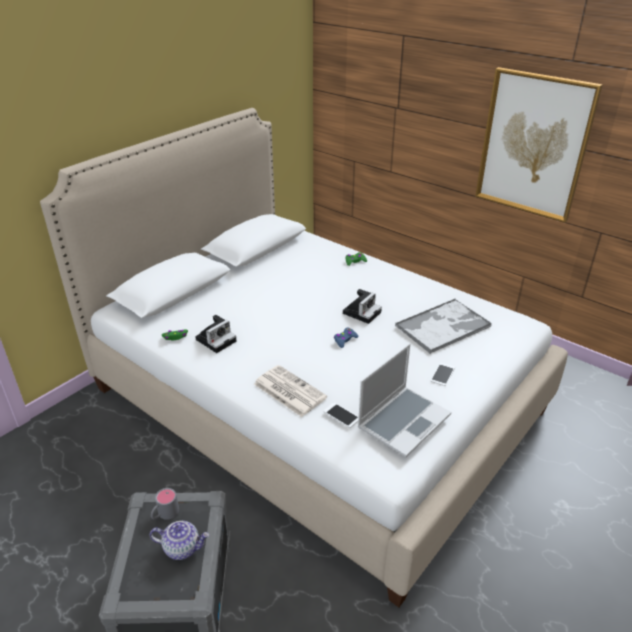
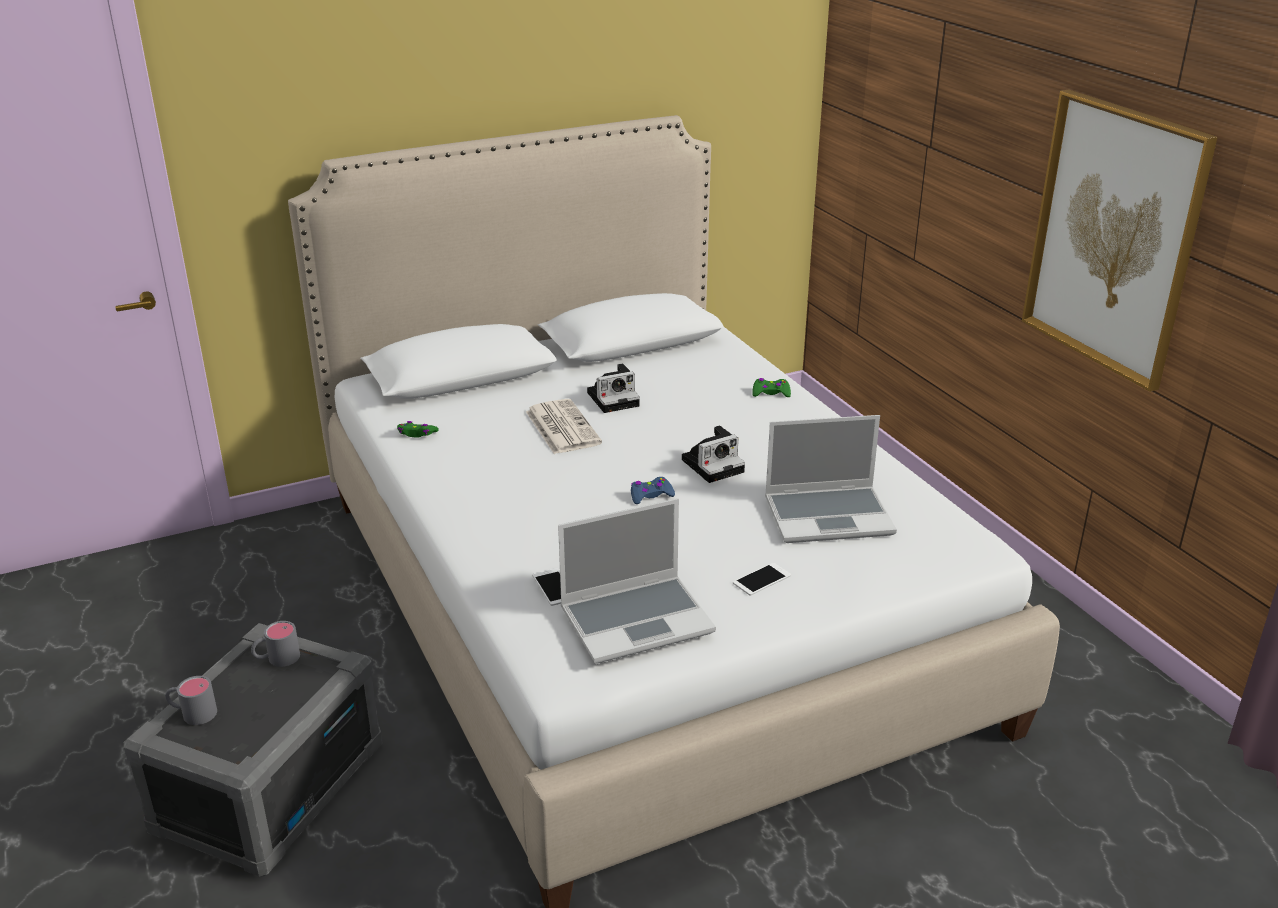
camera: 25 degrees right, 5 degrees down
(135, 574) = (192, 713): none -> grey mug
(182, 548) = (269, 703): teapot -> none
(216, 339) = (469, 450): camera -> camera (615, 398)
(288, 391) = (509, 538): newspaper -> newspaper (561, 427)
(443, 326) = (829, 515): tray -> laptop

